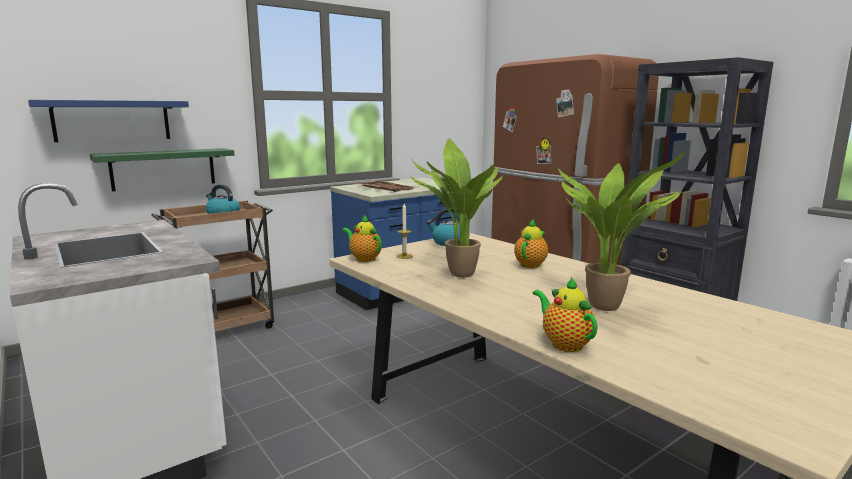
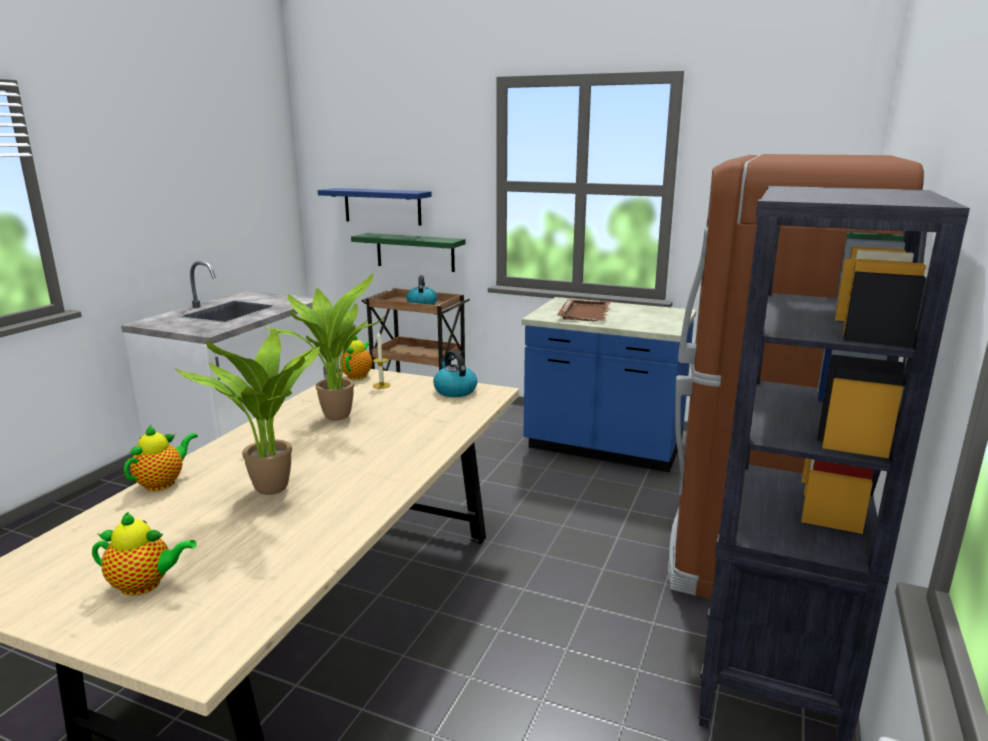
camera: 60 degrees right, 5 degrees up
(531, 264) = (403, 437): teapot -> teapot (145, 585)

